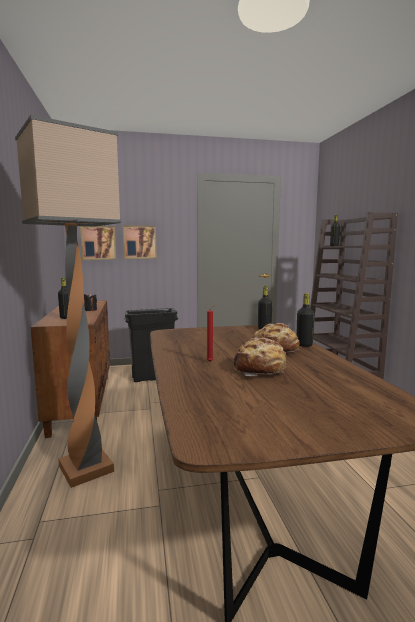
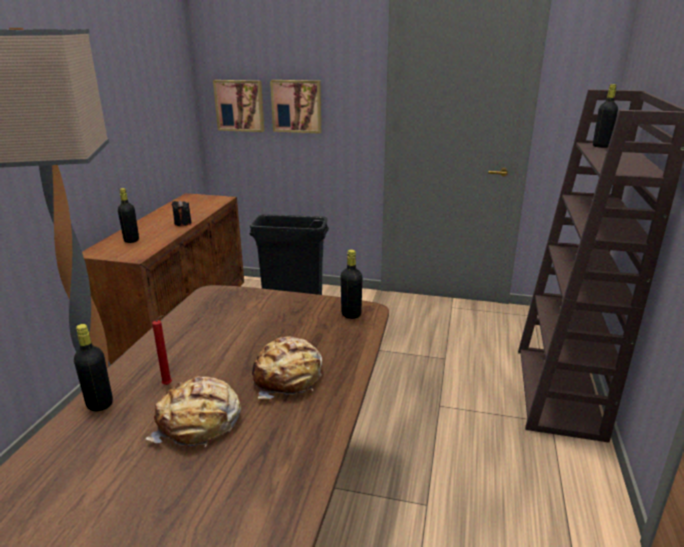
camera: 25 degrees right, 15 degrees up
(304, 345) = (345, 375): black bottle -> black bottle (100, 404)

